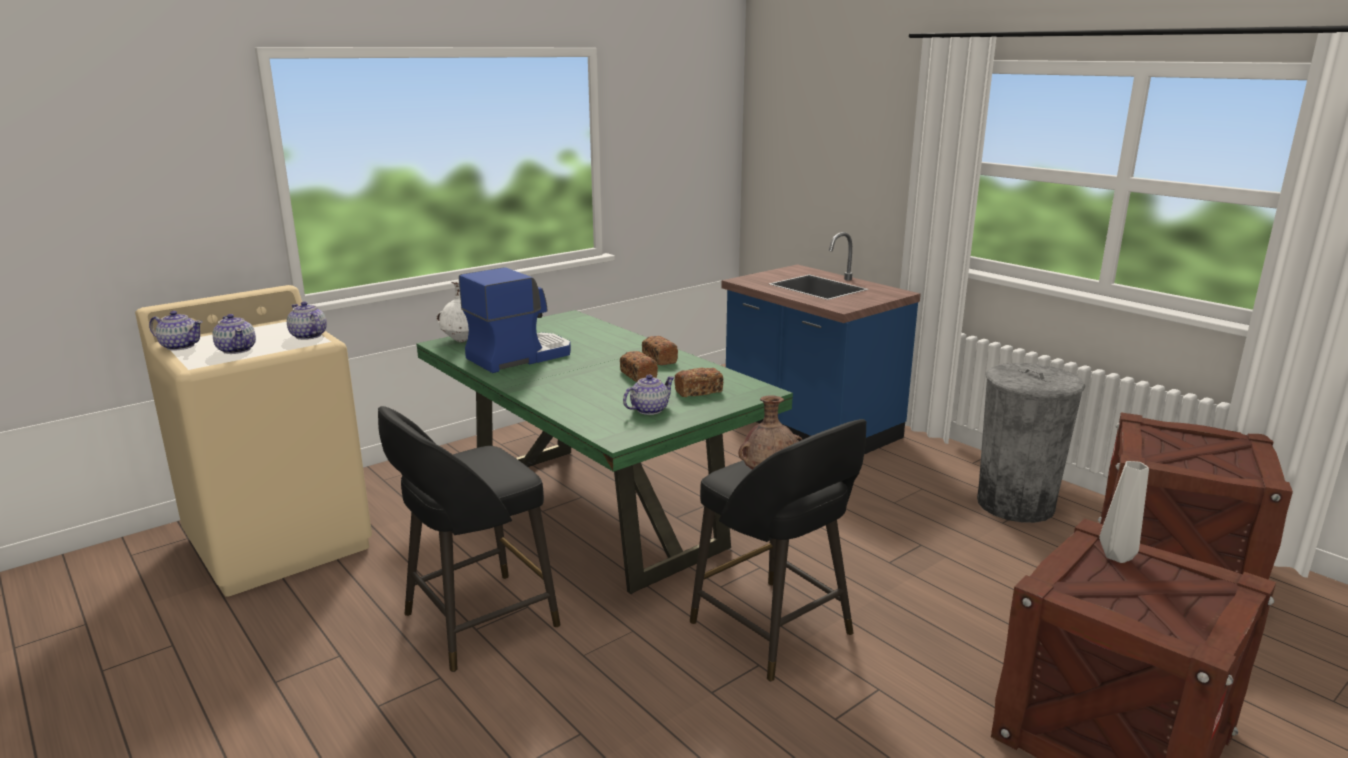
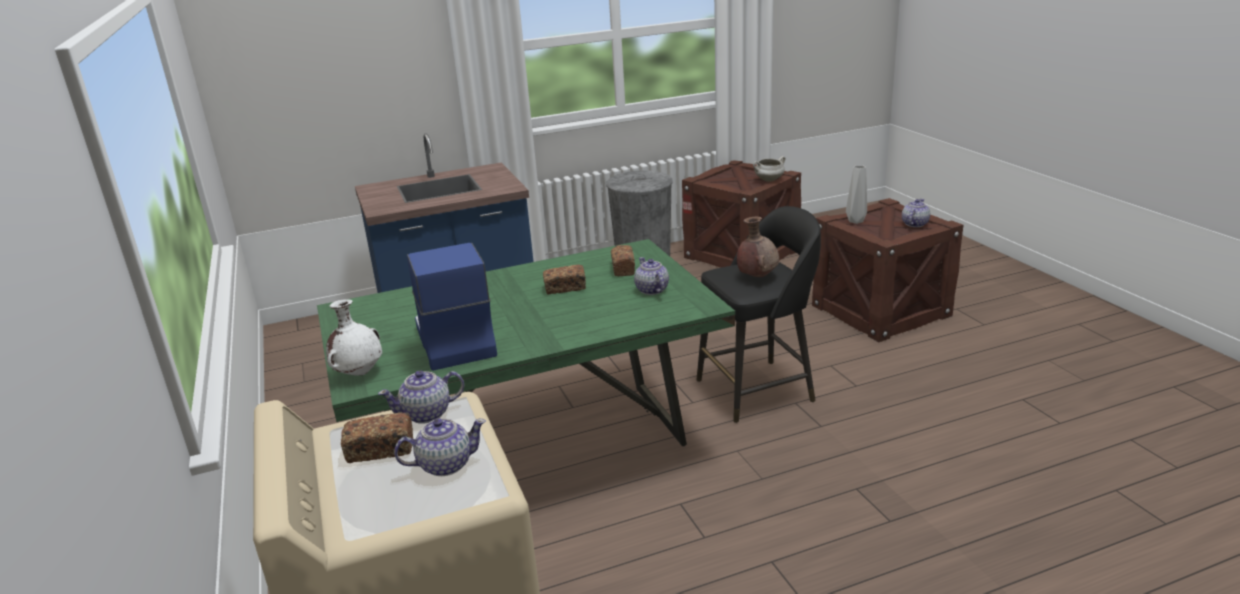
camera: 70 degrees left, 5 degrees up
(180, 346) = (380, 521): teapot -> teapot (914, 224)
(476, 622) = (693, 536): black stool -> none
(659, 359) = (527, 276): bread -> bread (380, 450)
(1216, 471) = (769, 180): none -> white cooking pot

